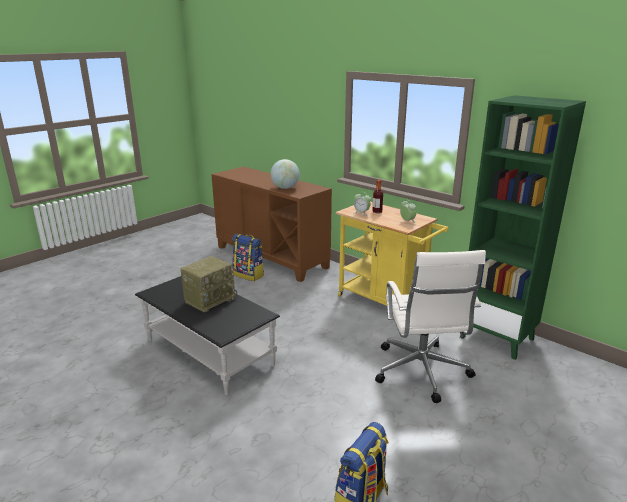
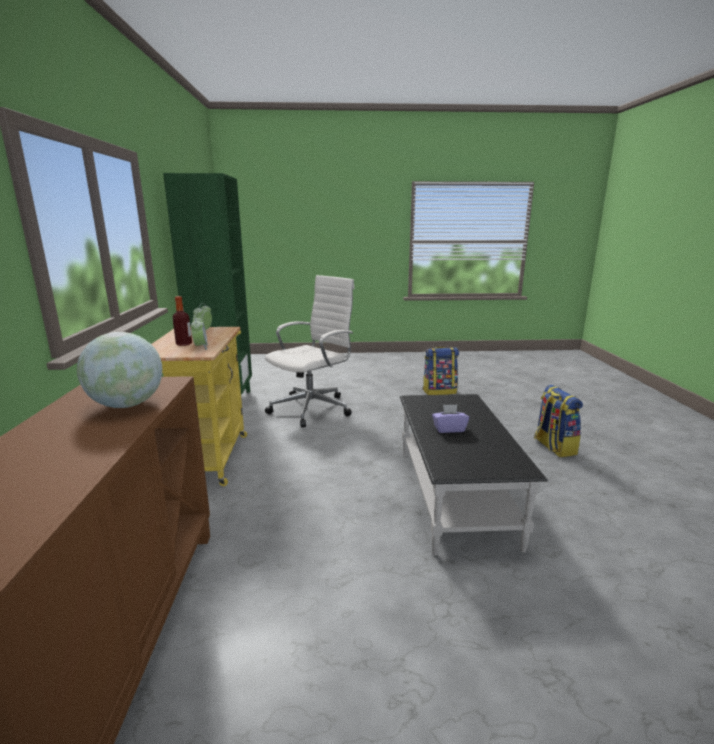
camera: 135 degrees left, 5 degrees down
(210, 299) = (449, 429): radio -> purple tissue box
(249, 275) = (238, 613): backpack -> backpack (553, 447)

